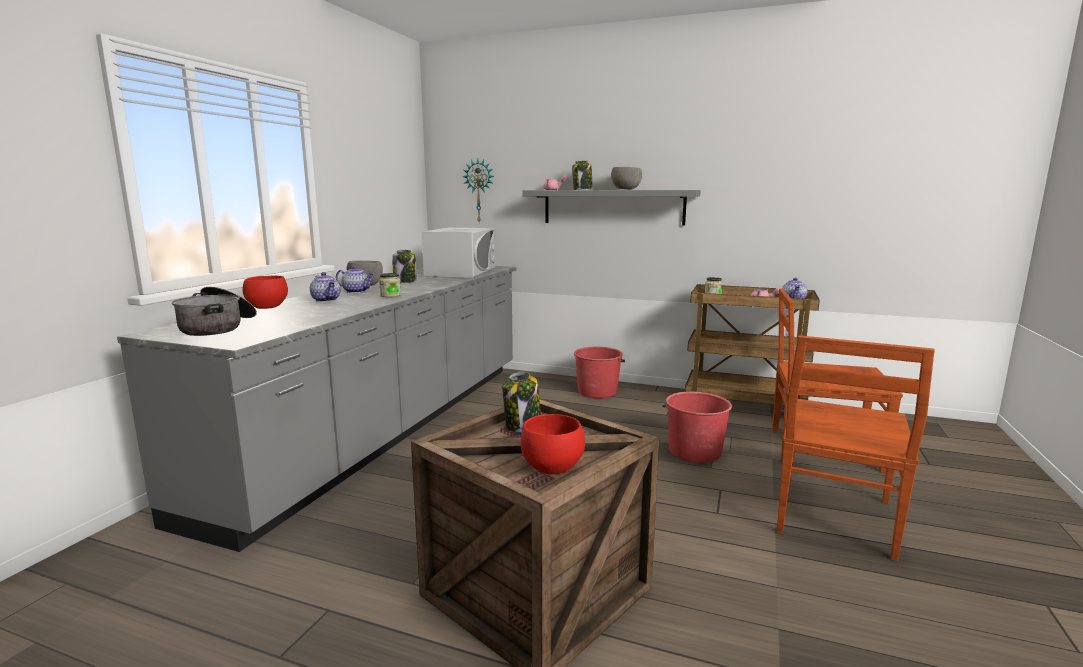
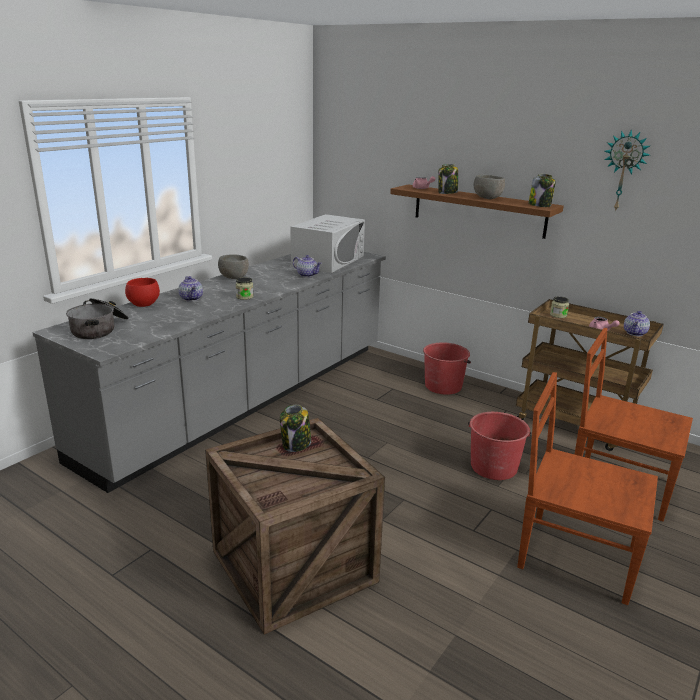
camera: 15 degrees right, 10 degrees up
(356, 291) = (221, 287): teapot -> teapot (307, 275)
(405, 281) = (270, 274): jar -> jar (540, 205)
(479, 191) = (359, 178): wall clock -> wall clock (624, 171)
(550, 468) = (290, 490): red bowl -> none
(613, 207) = (478, 210): grey shelf -> brown shelf
(834, 518) = (574, 555): brown chair -> brown chair turned 75 degrees clockwise

